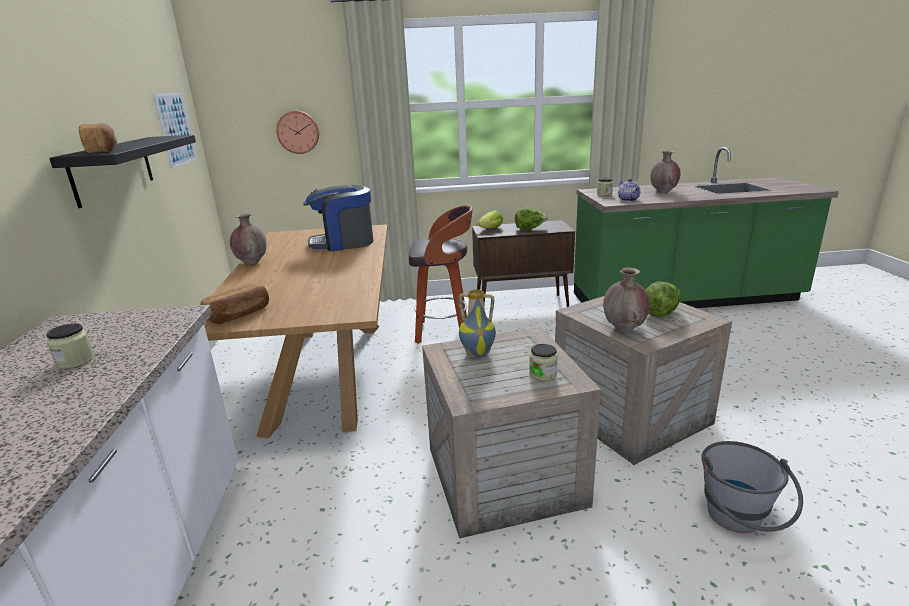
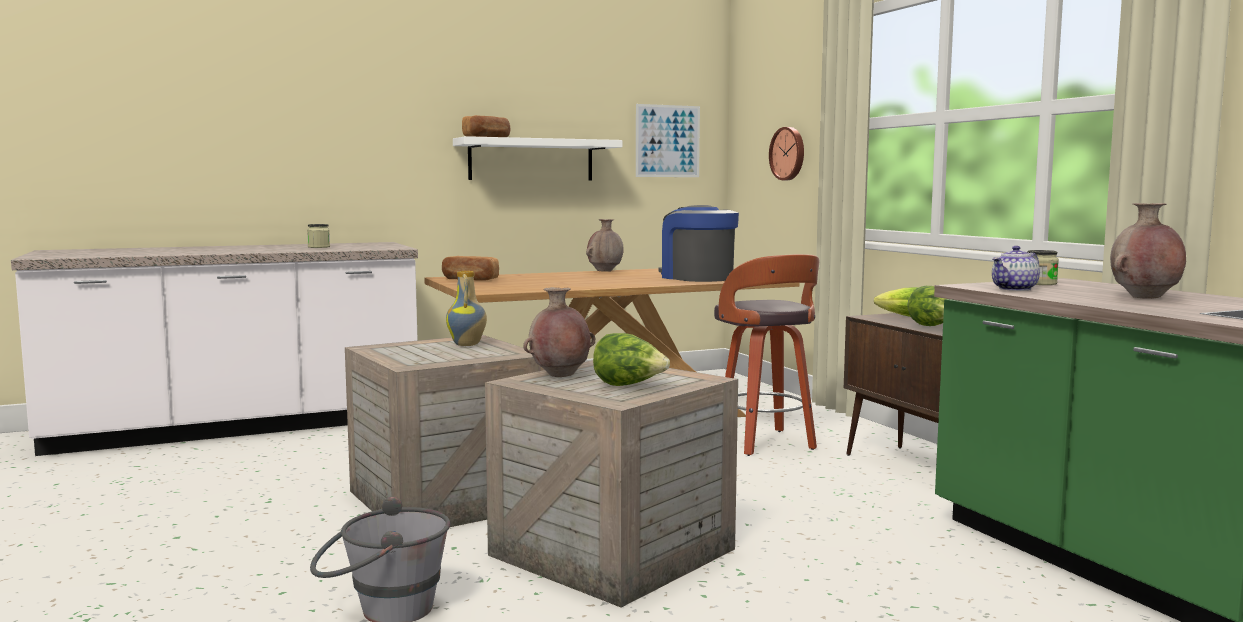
camera: 70 degrees right, 15 degrees down
(113, 169) = (531, 160): black shelf -> white shelf
(543, 374) = (424, 359): jar -> none

